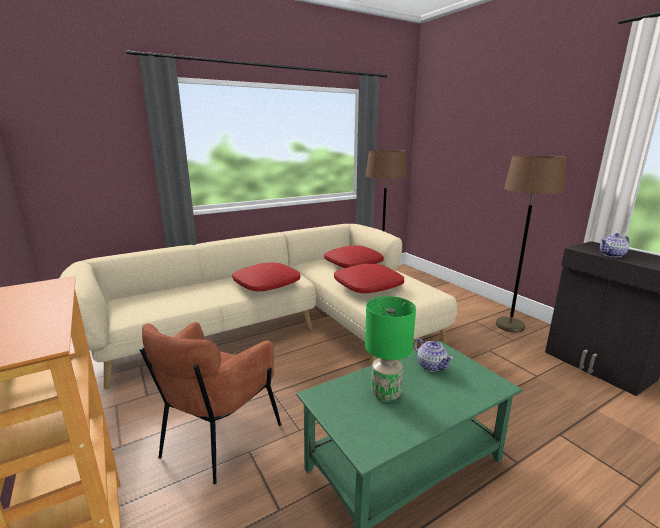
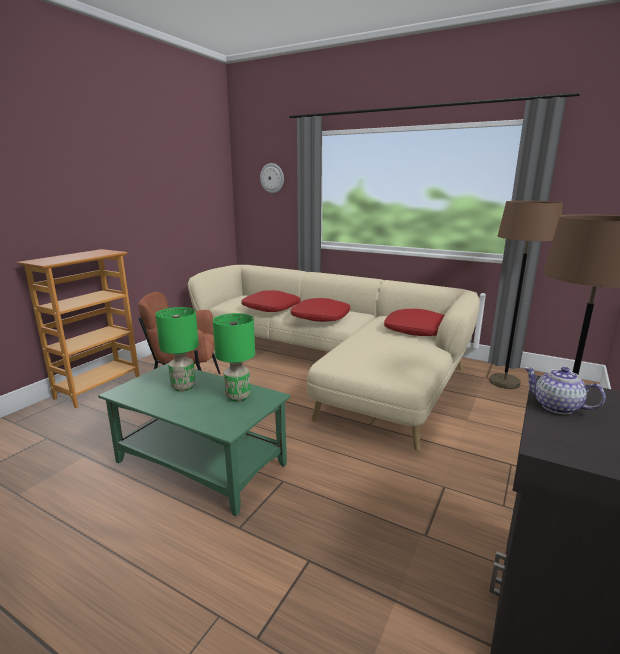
camera: 60 degrees right, 0 degrees up
(94, 133) = (272, 178): none -> wall clock
(368, 286) = (368, 346): red pillow -> red pillow (271, 308)
(431, 365) = (238, 397): teapot -> green table lamp

